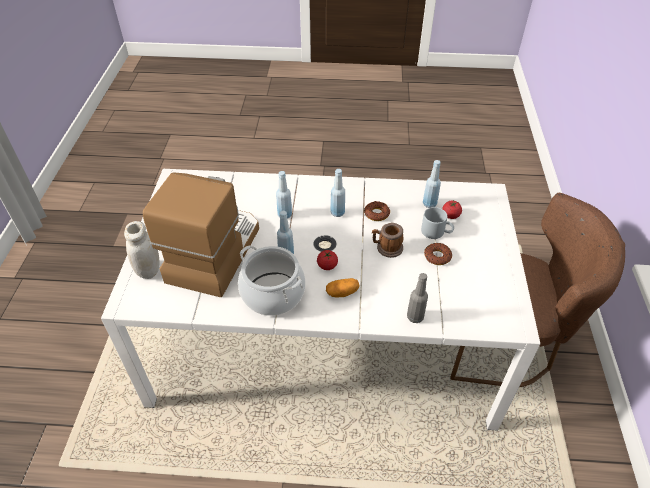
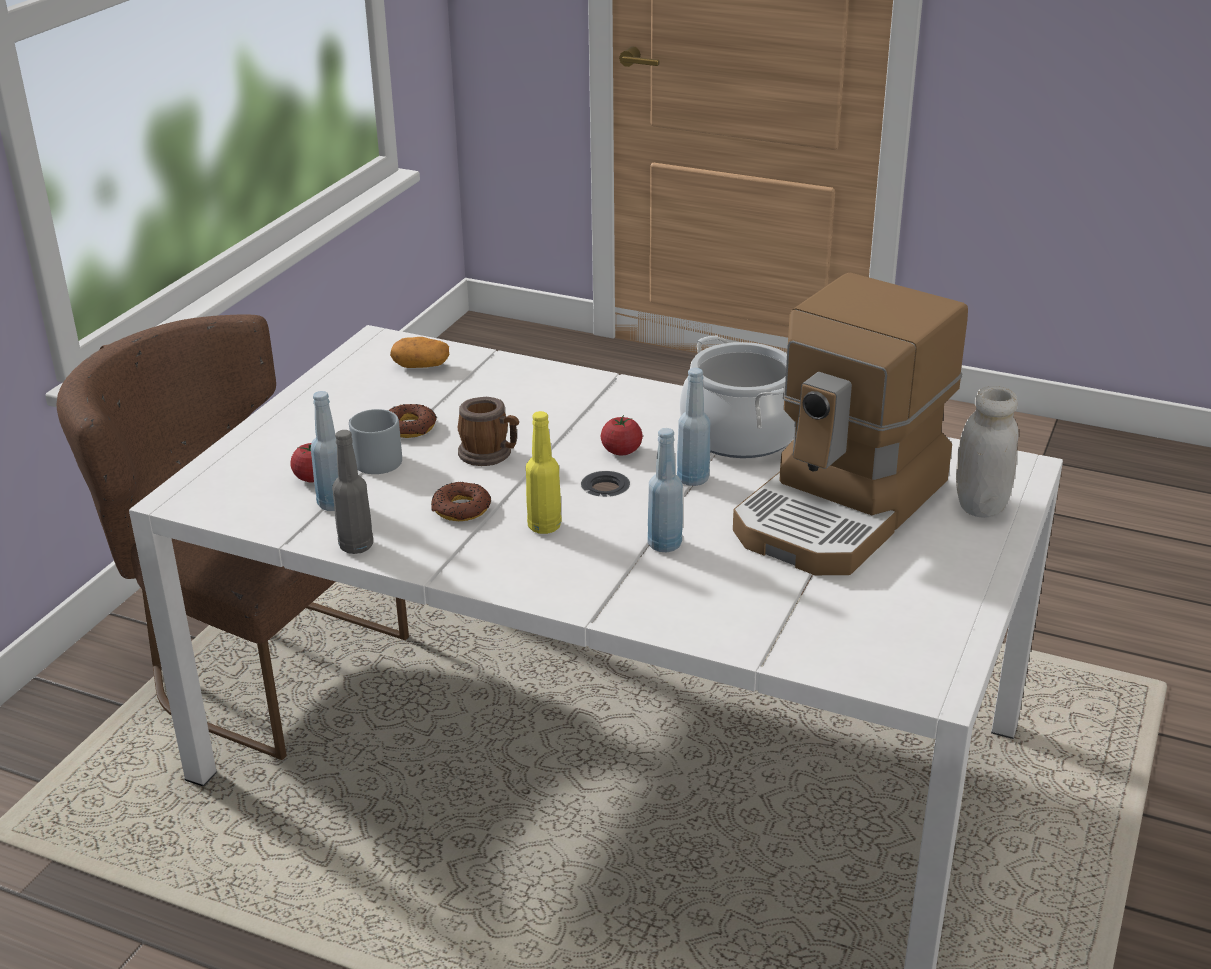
camera: 160 degrees left, 15 degrees down
(337, 213) = (544, 526): blue bottle -> yellow bottle
(342, 292) = (617, 415): potato -> potato (421, 366)
(415, 317) = (520, 372): grey bottle -> grey bottle (356, 546)

